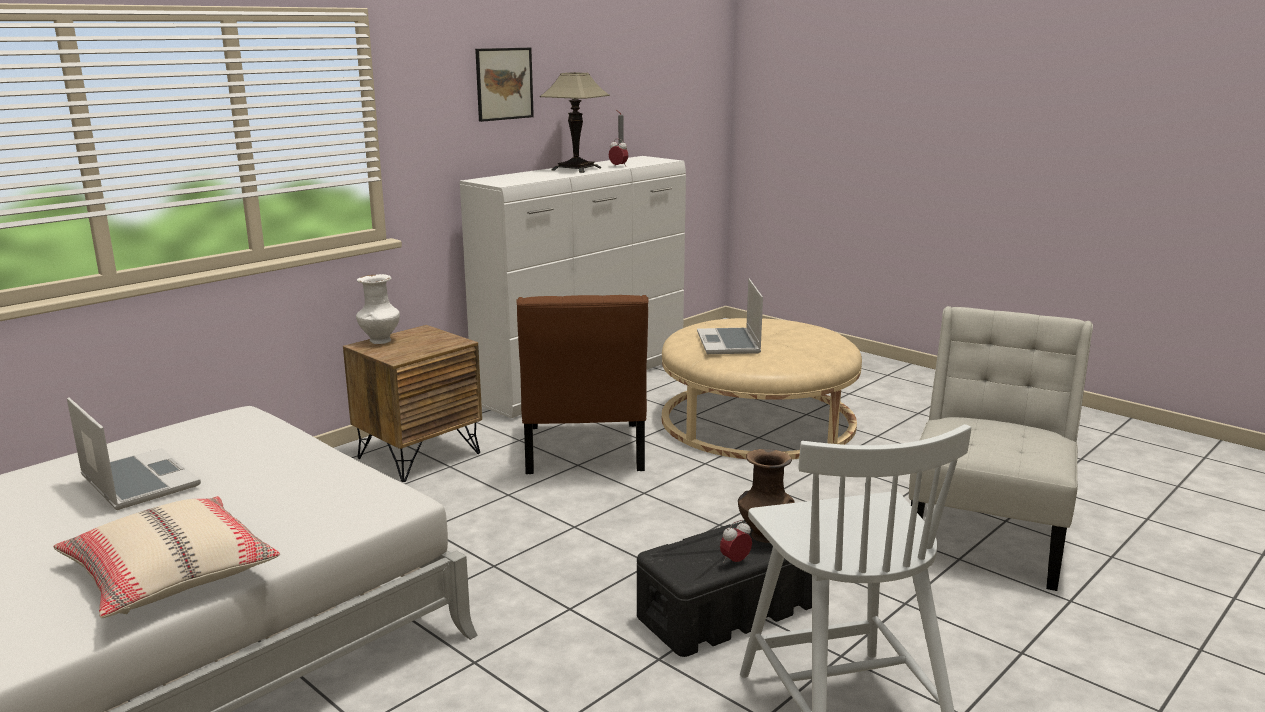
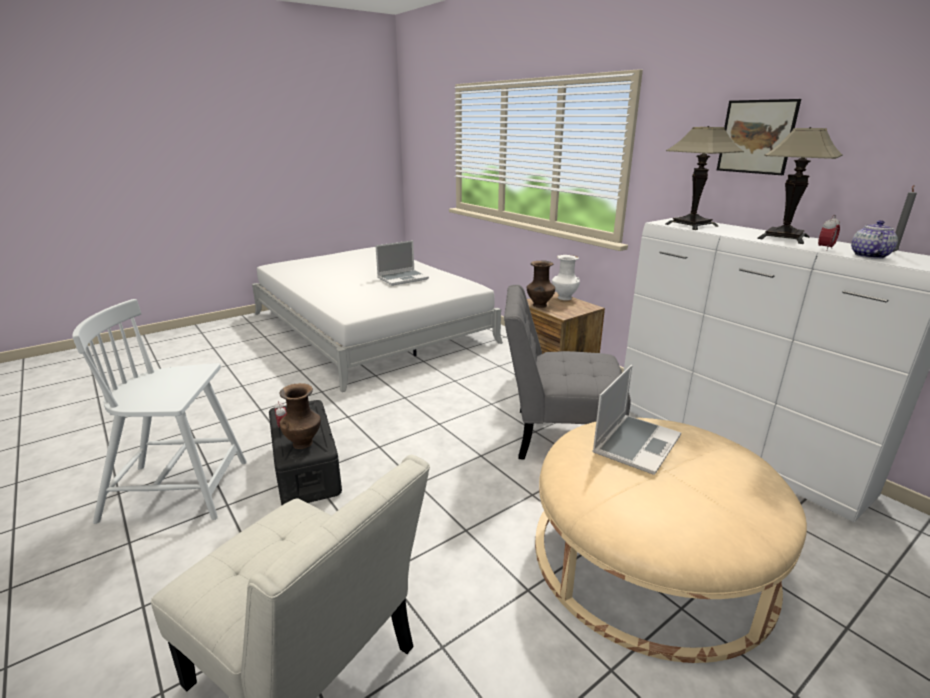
camera: 100 degrees right, 5 degrees up
(169, 573) = (323, 288): beige pillow -> none
(416, 352) = (539, 305): none -> brown vase
(518, 179) = (691, 225): none -> table lamp
(583, 452) = (557, 435): brown chair -> grey chair
(637, 163) = (868, 255): none -> teapot
(729, 343) = (635, 444): laptop -> laptop turned 120 degrees clockwise

